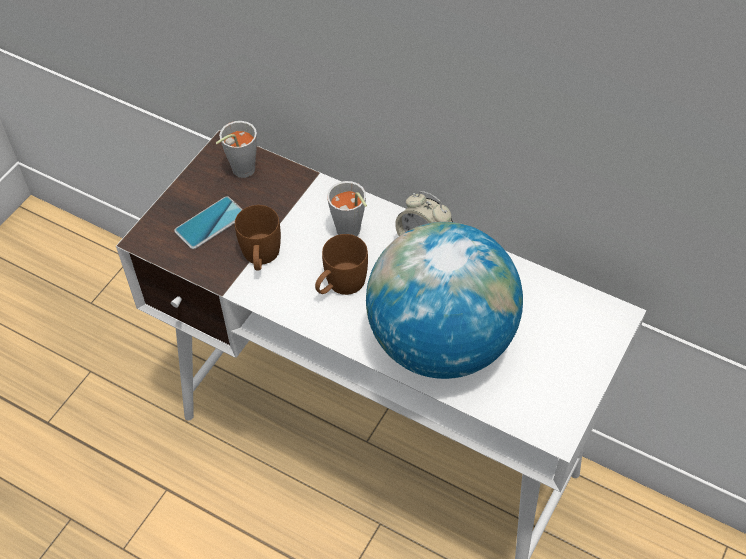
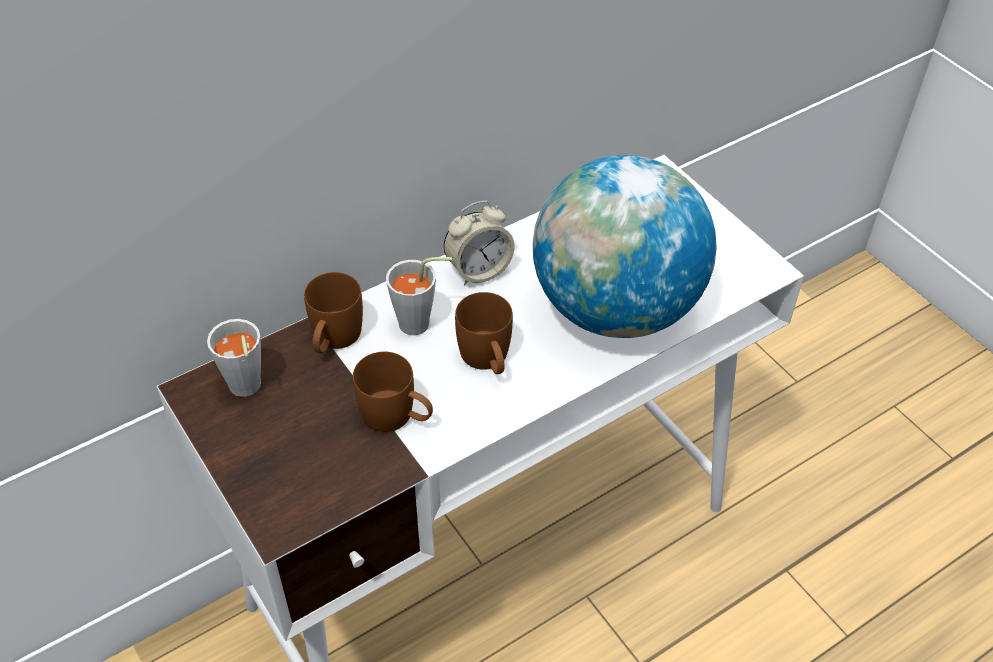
camera: 65 degrees left, 5 degrees down
(210, 223) = (306, 448): phone -> none
(307, 194) = (334, 340): none -> brown mug

